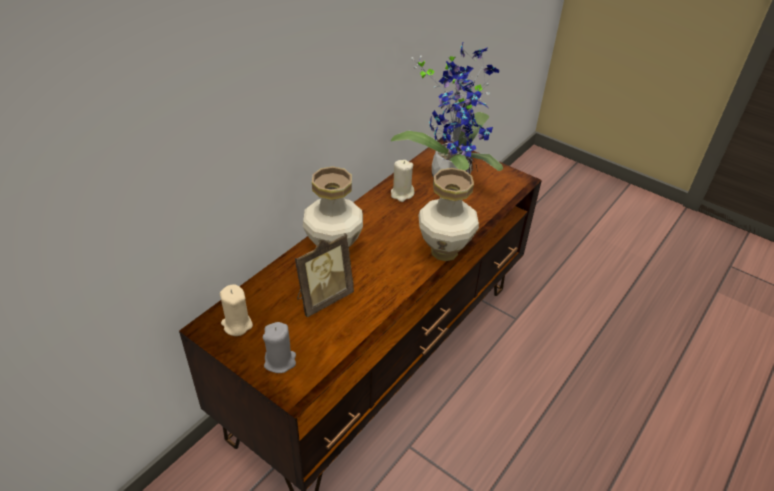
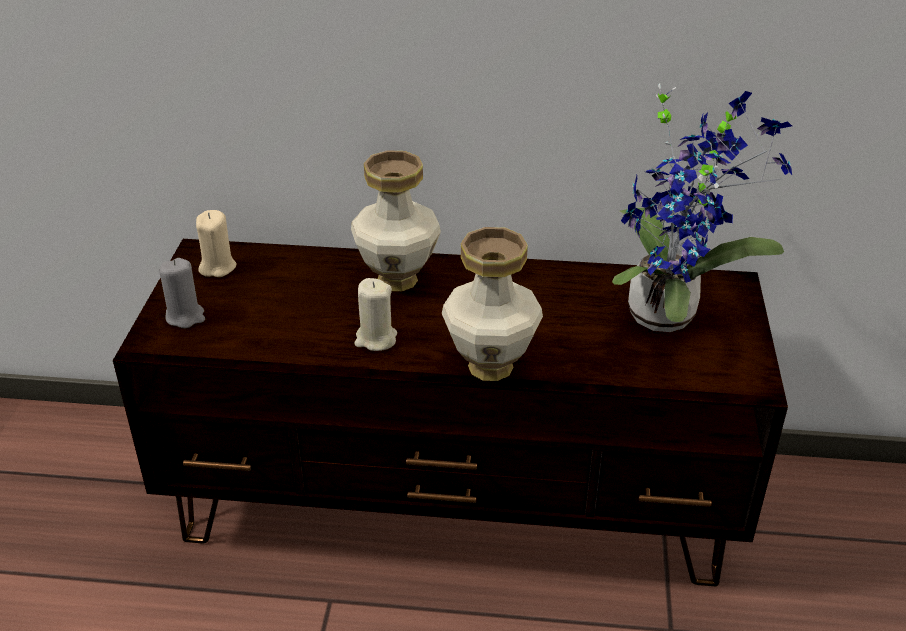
camera: 60 degrees right, 5 degrees down
(323, 298) = (307, 305): picture frame -> none
(402, 194) = (571, 287): beige candle -> beige candle (375, 339)

